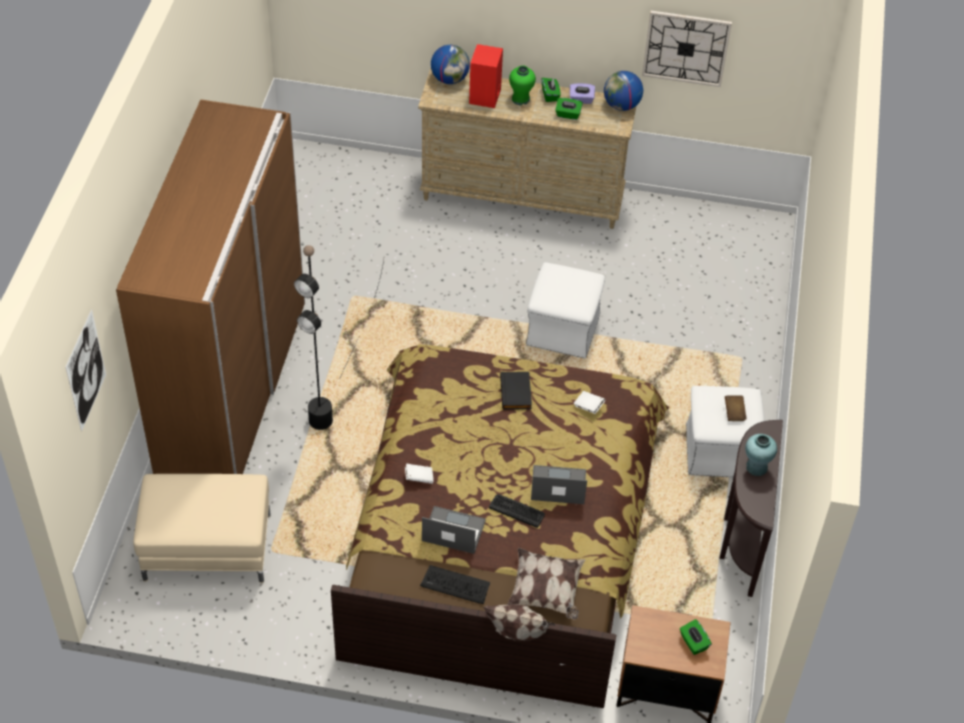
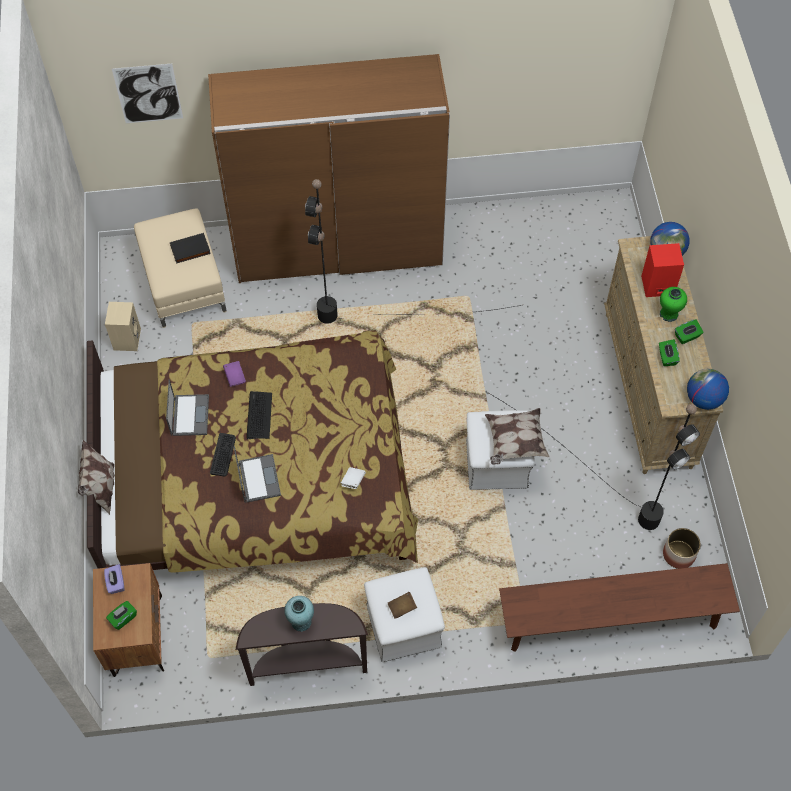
camera: 75 degrees right, 10 degrees up
(262, 623) = (126, 338): none -> beige speaker
(419, 478) = (235, 377): white book -> purple book
(455, 585) = (140, 432): keyboard -> keyboard (259, 415)
(517, 393) = (348, 422): black book -> black book (190, 250)
(546, 592) = (151, 498): pillow -> pillow (515, 442)
(581, 99) = (694, 363): purple tissue box -> purple tissue box (116, 583)
(611, 259) = (603, 481): none -> black floor lamp
(686, 48) = (756, 412): wall clock -> none
(703, 230) = (679, 554): none -> planter
(756, 297) = (610, 621): none -> brown bench

